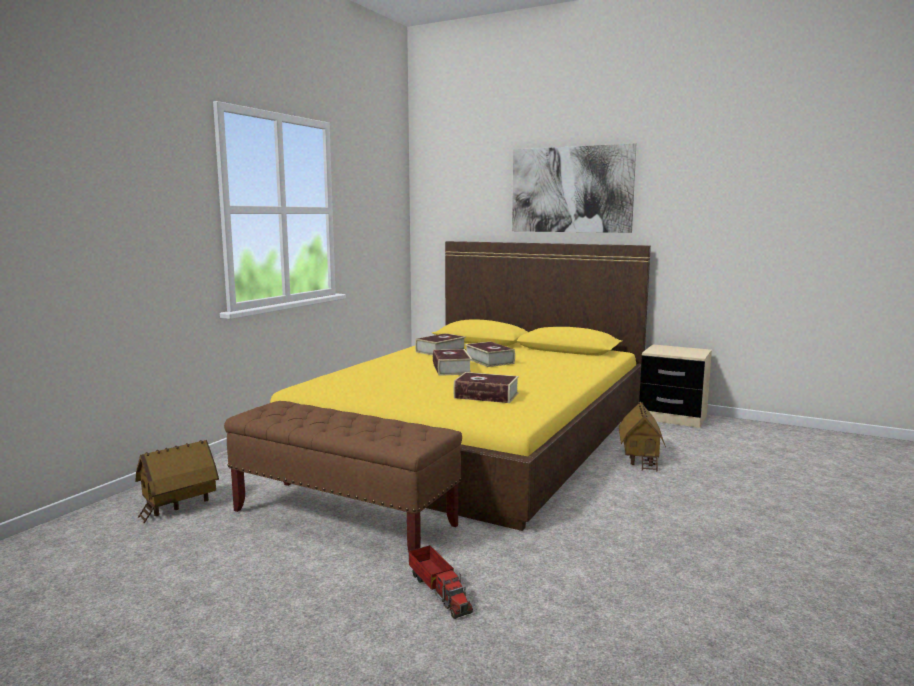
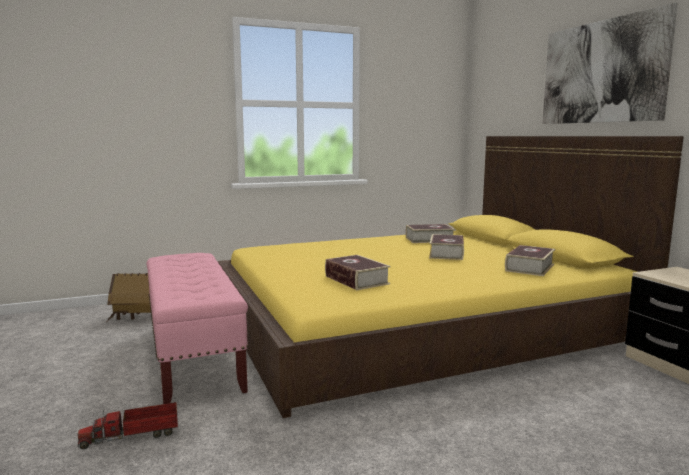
camera: 40 degrees right, 0 degrees up
(344, 519) = (194, 357): brown bench -> pink bench
(439, 591) = (133, 436): toy truck -> toy truck turned 60 degrees clockwise
(451, 369) = (391, 254): book -> book (529, 267)
(640, 458) = (540, 396): toy house -> none

